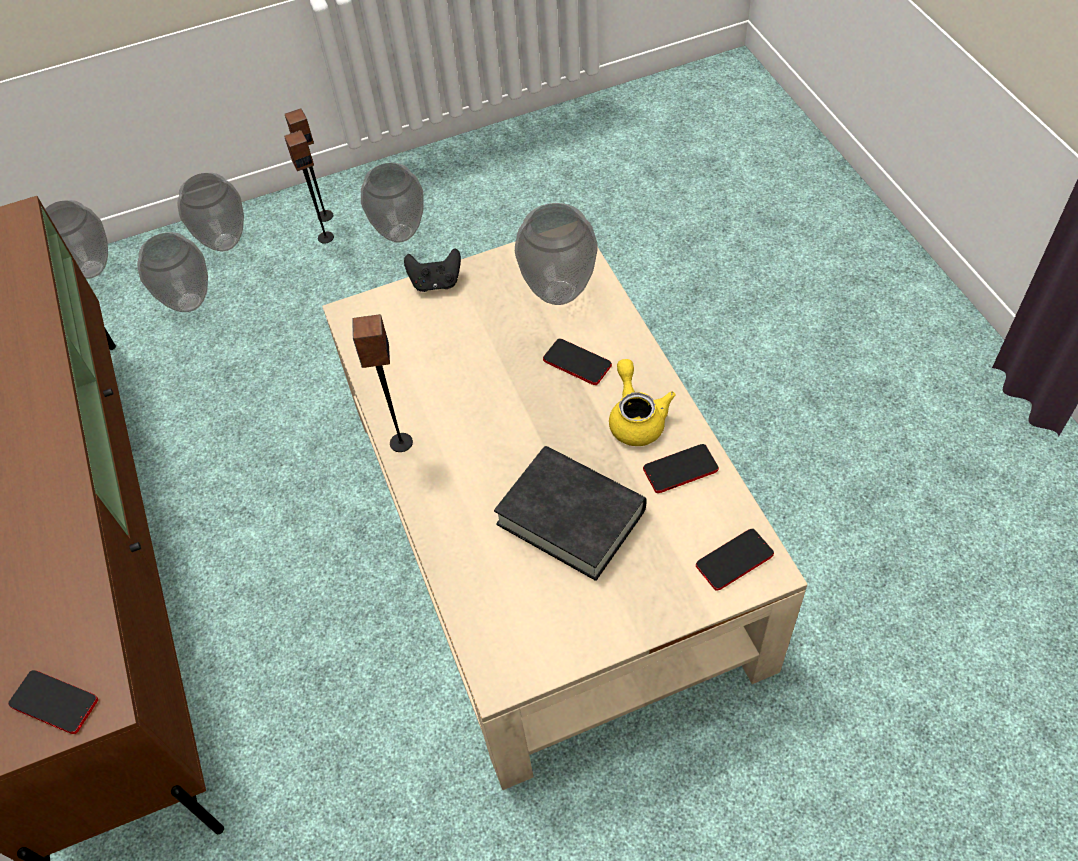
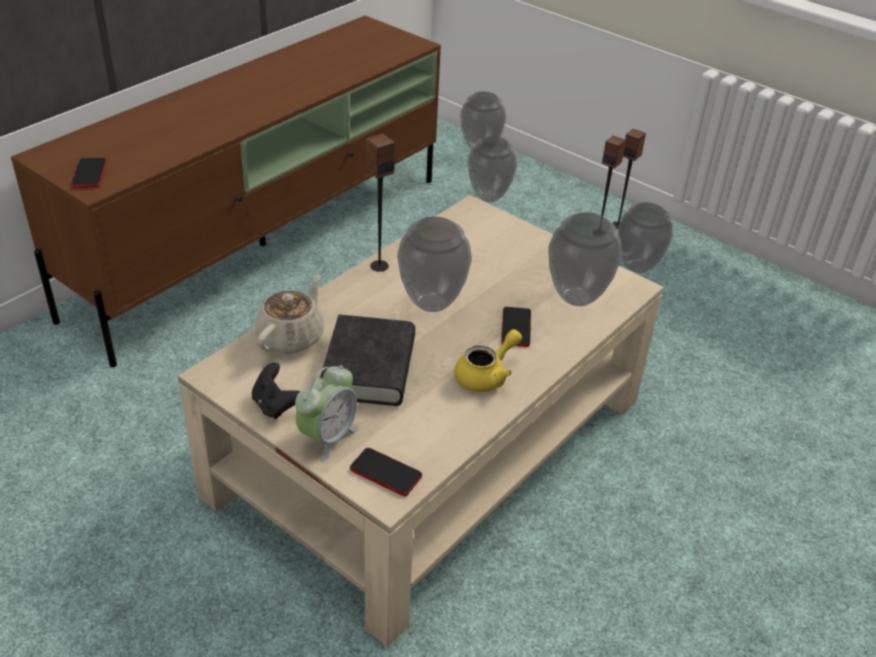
camera: 55 degrees right, 15 degrees down
(224, 242) = (551, 191): vase -> vase (431, 302)
(436, 283) = (533, 236): black game controller -> black game controller (275, 405)
(478, 574) = (291, 337): none -> beige teapot
(660, 594) = (327, 437): none -> alarm clock
(680, 469) = (454, 415): phone -> none

